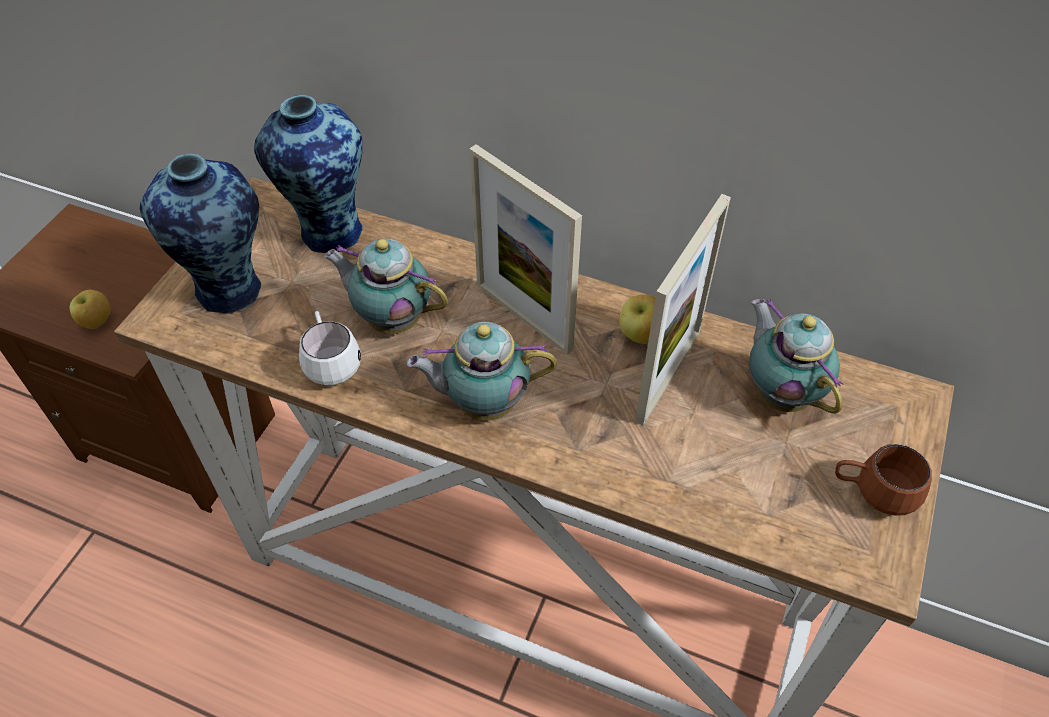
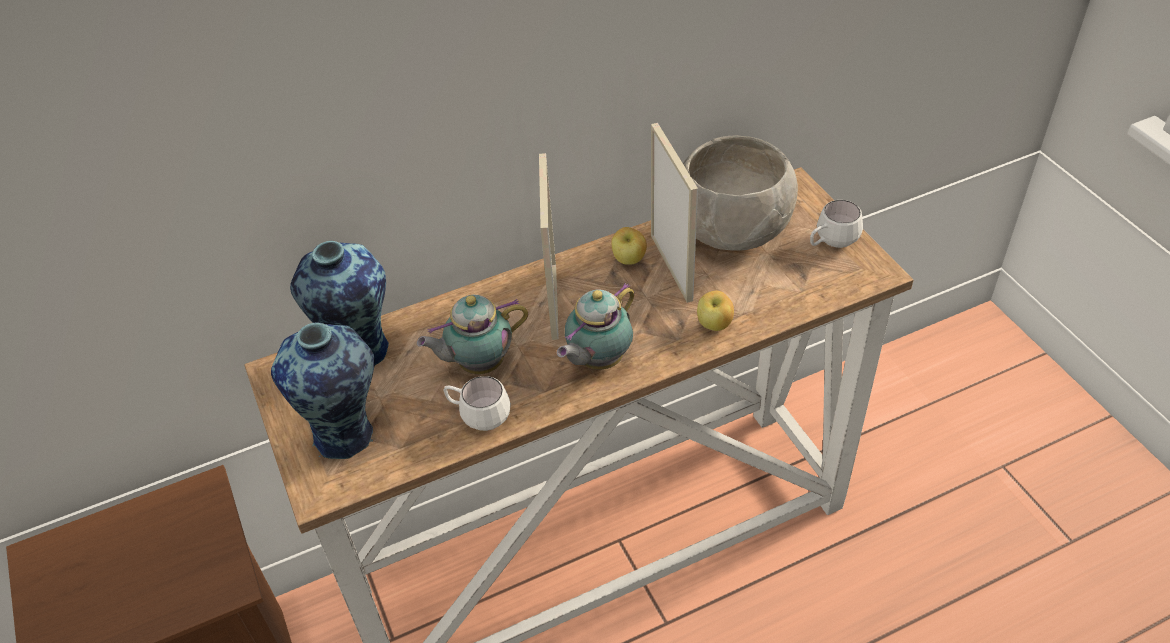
camera: 45 degrees left, 5 degrees down
(97, 322) = (173, 594): apple -> apple (714, 325)
(523, 317) = (554, 301): picture frame -> picture frame turned 90 degrees counterclockwise
(780, 392) = (733, 231): teapot -> grey bowl
(872, 493) = (831, 242): brown mug -> white mug

